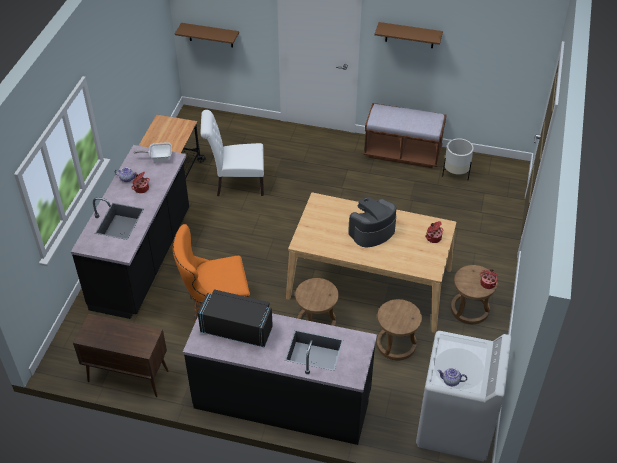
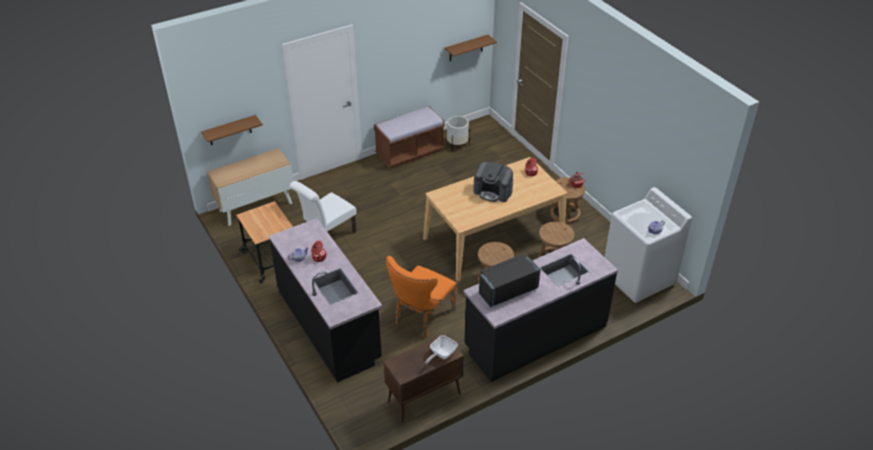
camera: 45 degrees left, 5 degrees down
(158, 158) = (301, 232): frying pan -> frying pan (441, 354)
(219, 122) = (256, 206): none -> cabinet
(371, 231) = (493, 191): coffee machine -> coffee machine turned 75 degrees counterclockwise
(409, 35) = (393, 53): brown shelf -> brown shelf (466, 48)

